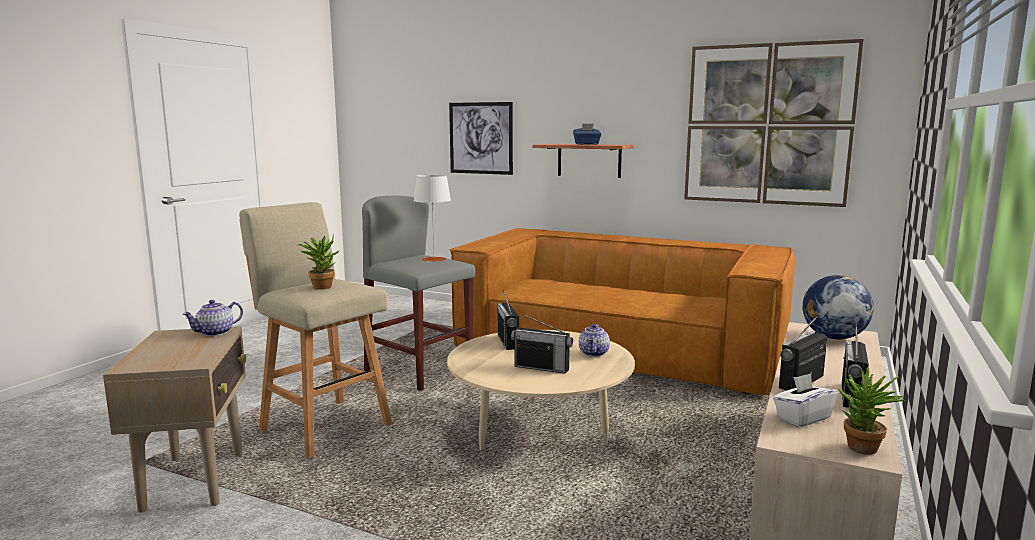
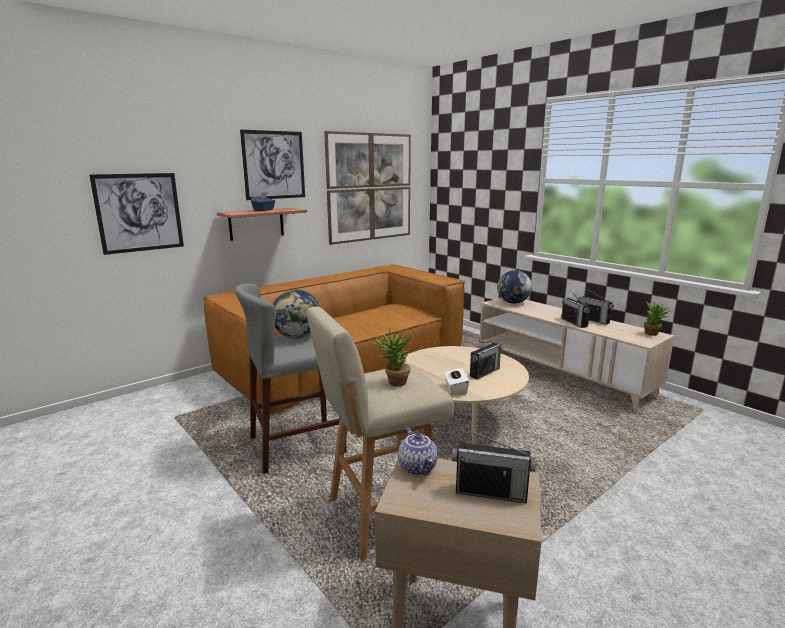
camera: 65 degrees left, 5 degrees up
(433, 259) = (297, 337): white table lamp -> globe
(508, 342) = (423, 372): radio -> radio (491, 493)
(594, 353) = (467, 354): teapot -> none
(618, 93) = (274, 165): none -> picture
(802, 418) = (618, 333): white tissue box -> white tissue box (455, 389)

